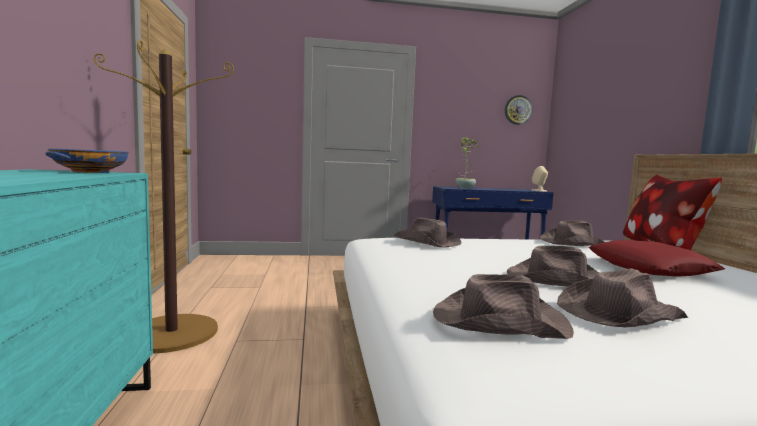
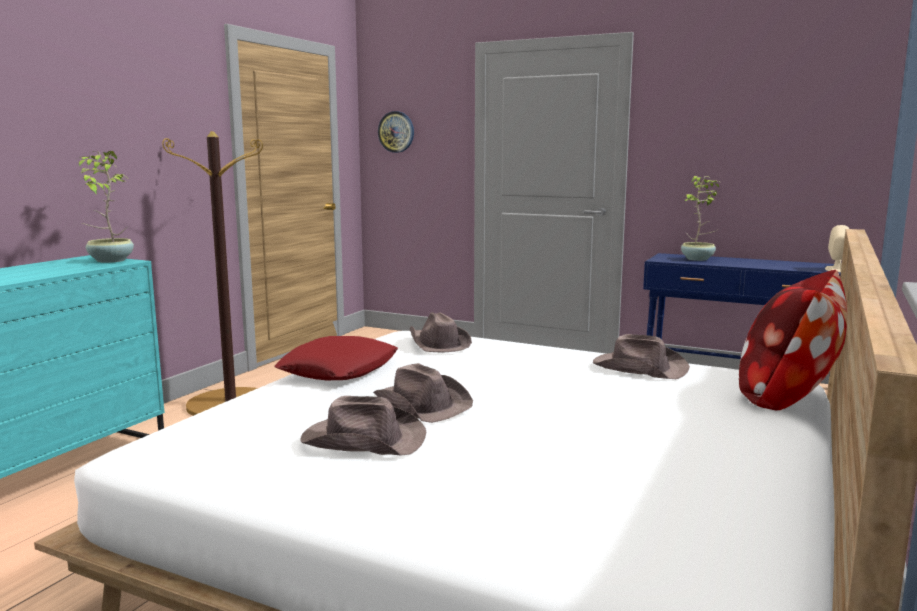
camera: 35 degrees right, 5 degrees up
(91, 172) = (110, 260): blue bowl -> potted plant
(498, 321) = (248, 422): brown hat -> none
(518, 110) = (823, 119): wall clock -> wall clock (396, 132)
(649, 268) = (598, 413): red pillow -> red pillow (339, 370)

